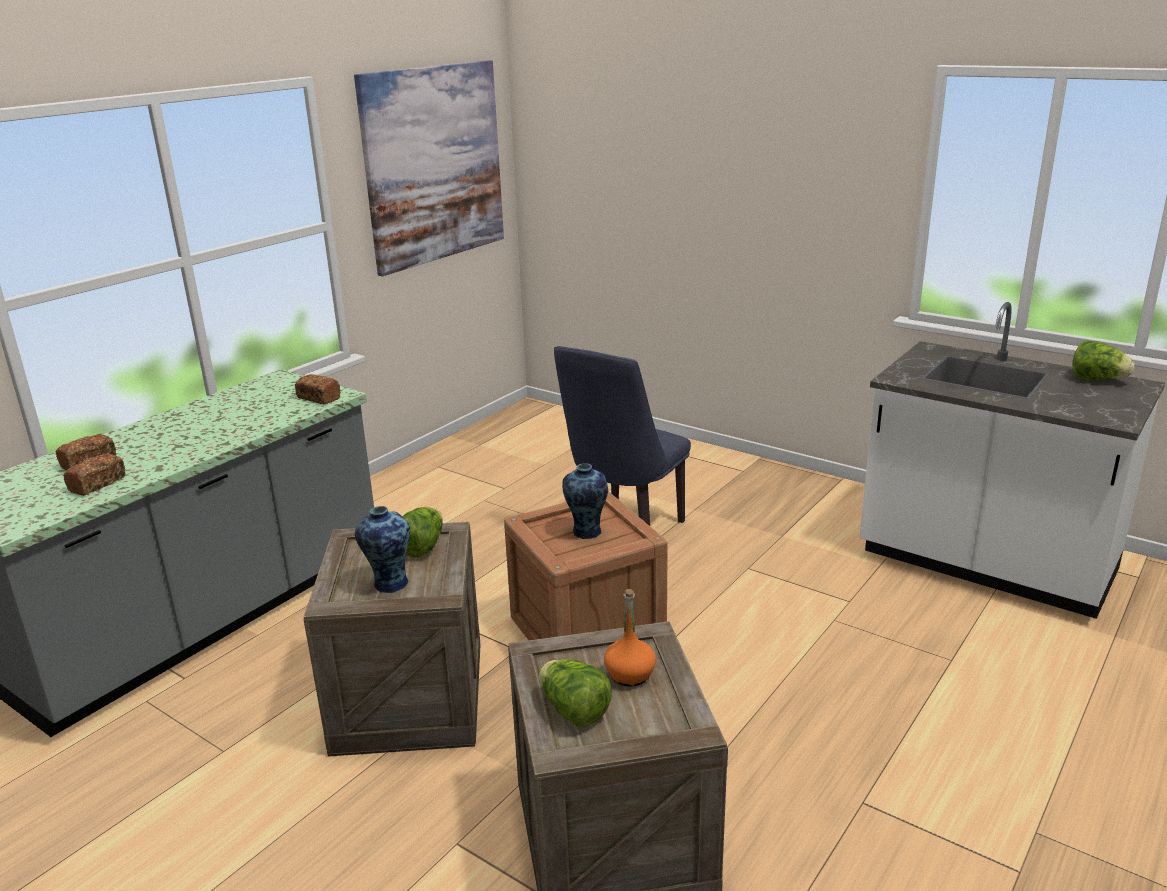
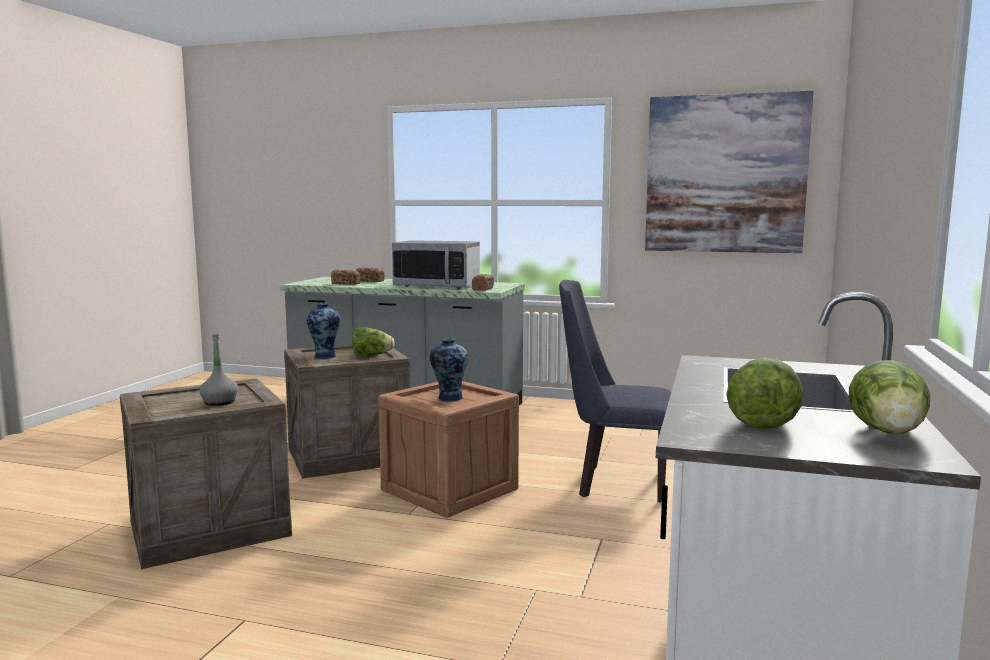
camera: 70 degrees right, 15 degrees down
(239, 420) = (437, 286): none -> microwave
(573, 711) = (181, 396): lettuce -> lettuce (764, 421)
(630, 674) = (219, 402): orange bottle -> grey bottle

